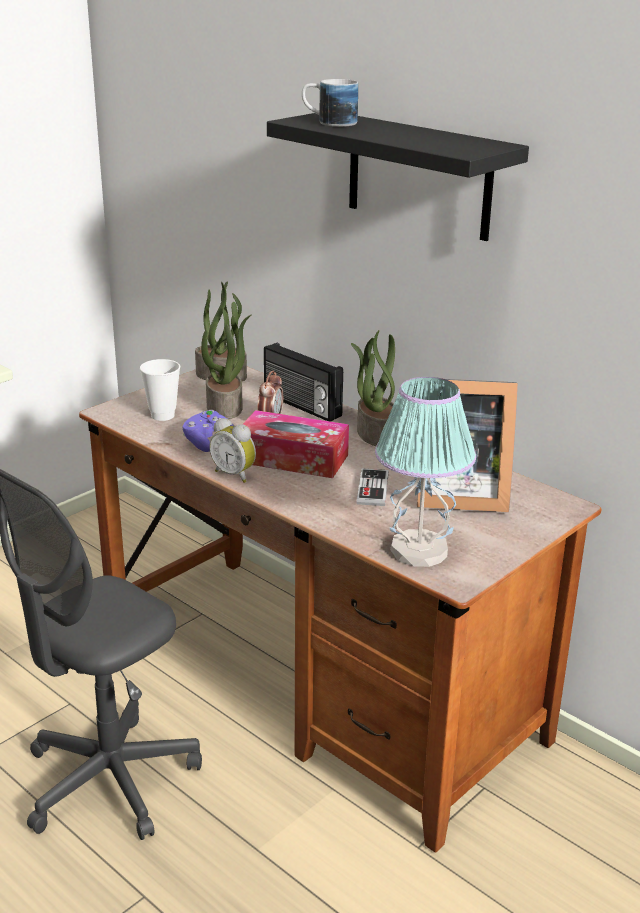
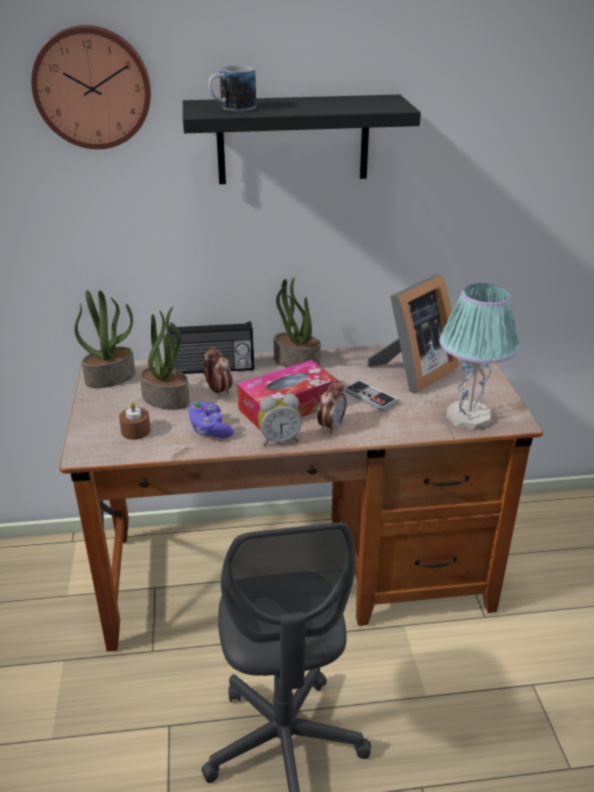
camera: 50 degrees left, 5 degrees up
(162, 415) = (136, 431): cup -> brown candle
(264, 84) = (93, 87): none -> wall clock
(292, 489) = (331, 426): none -> alarm clock

